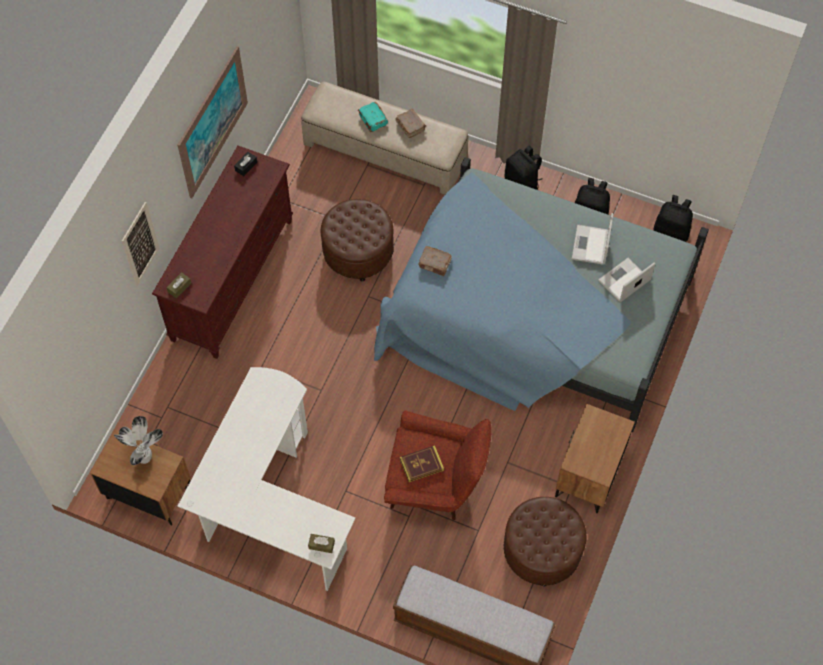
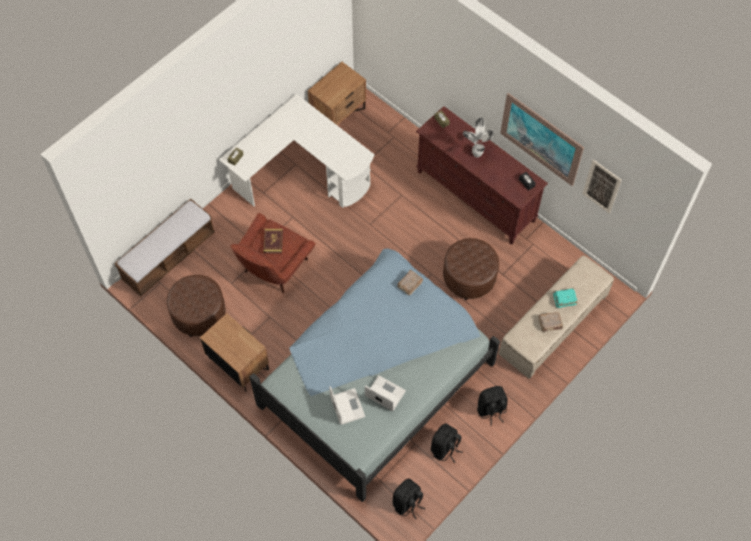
camera: 110 degrees right, 0 degrees up
(140, 244) = (454, 76): picture -> picture (601, 186)
(146, 459) = (338, 90): potted plant -> potted plant (476, 154)

